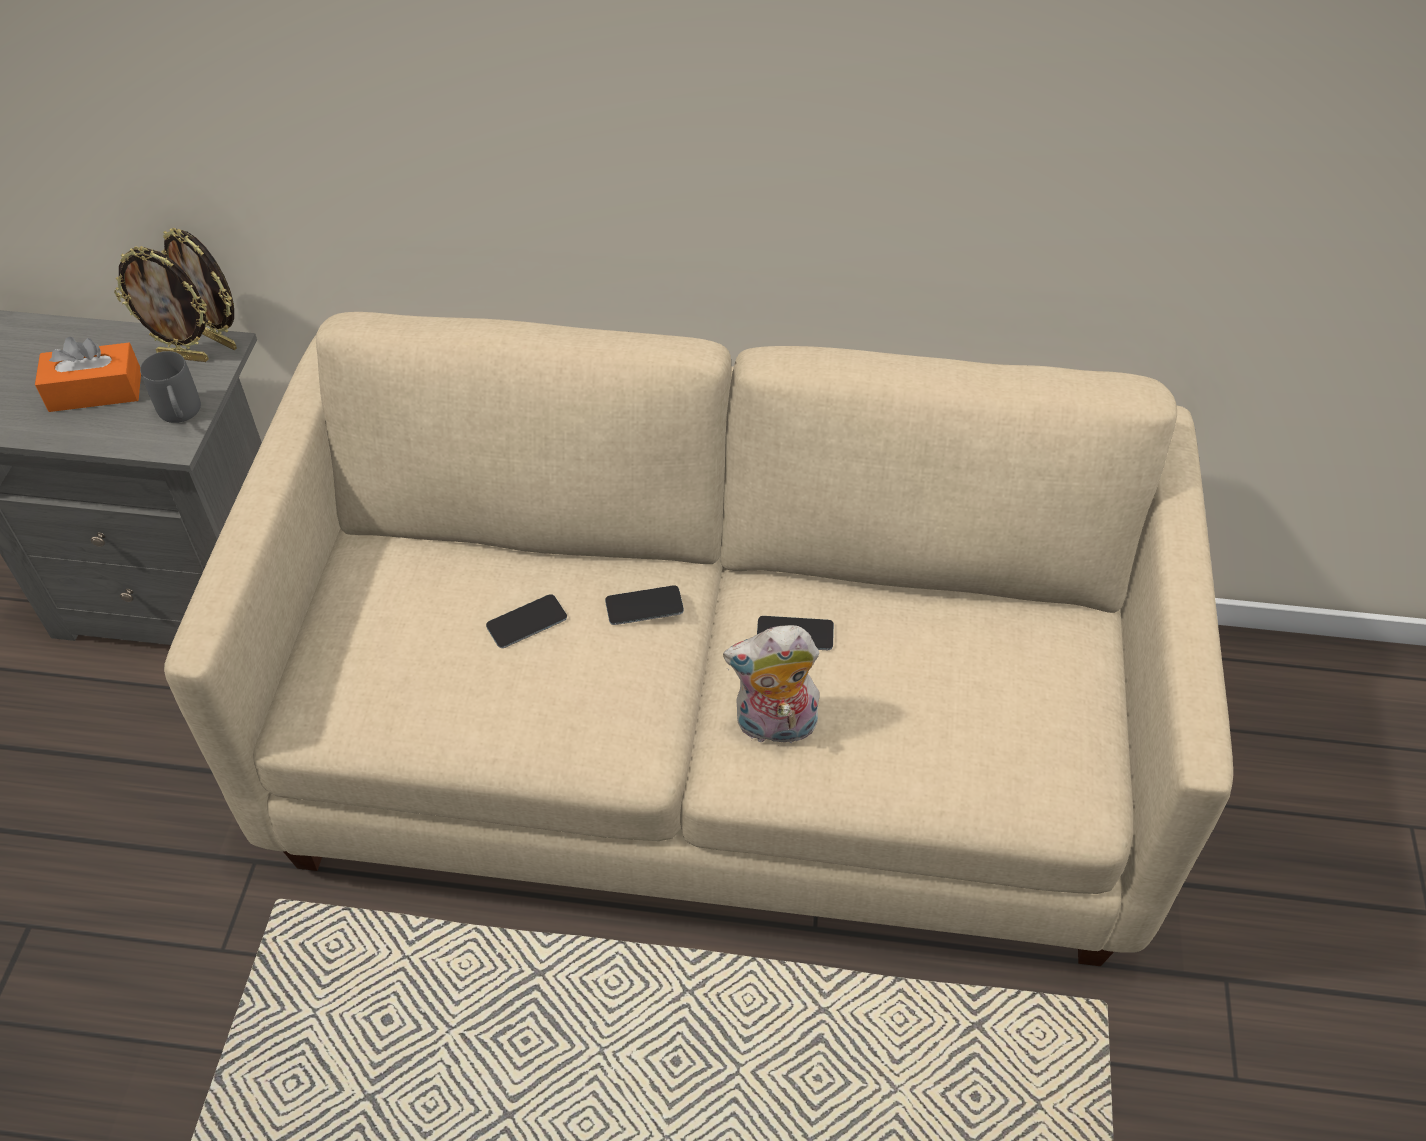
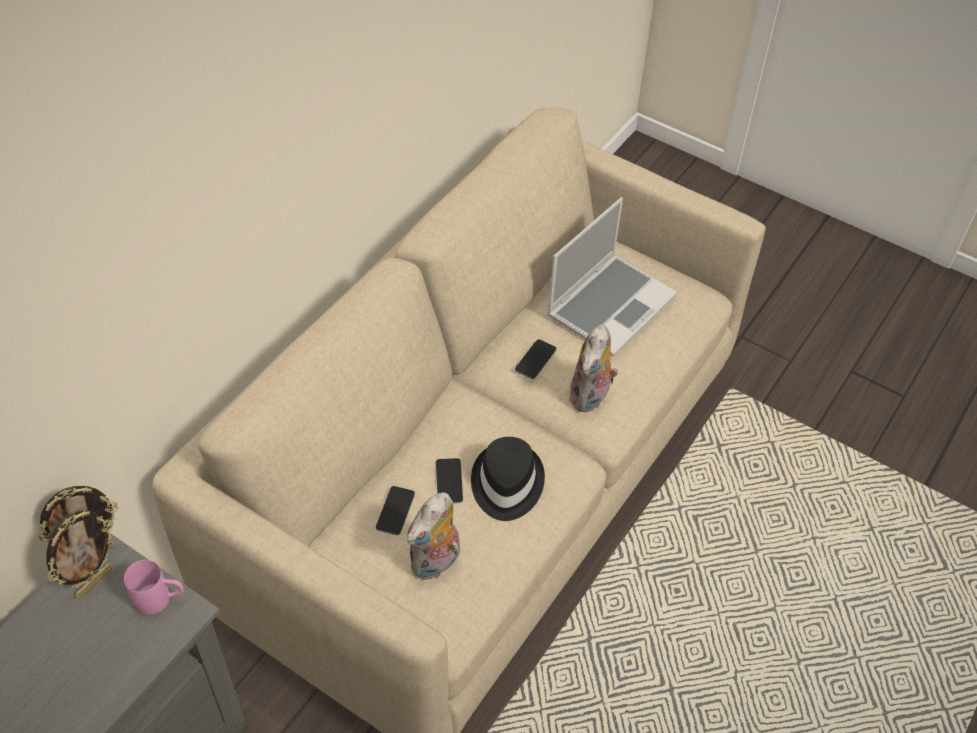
camera: 65 degrees left, 0 degrees up
(95, 391) = (86, 653): orange tissue box -> none
(181, 415) = (161, 600): grey mug -> pink mug
(395, 661) = (436, 563): none -> plush toy
(556, 683) = (506, 484): none -> black hat
(644, 606) = (473, 419): phone -> phone (395, 511)
(963, 682) = (610, 305): none -> laptop

